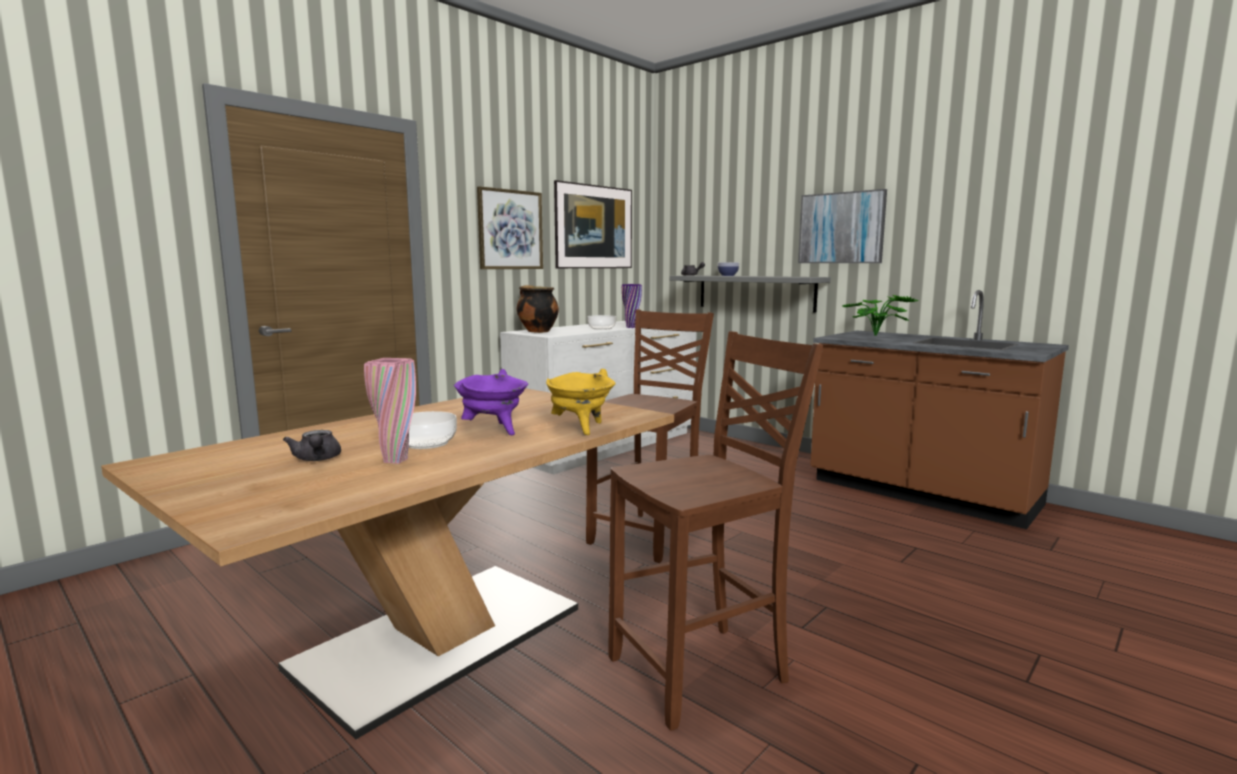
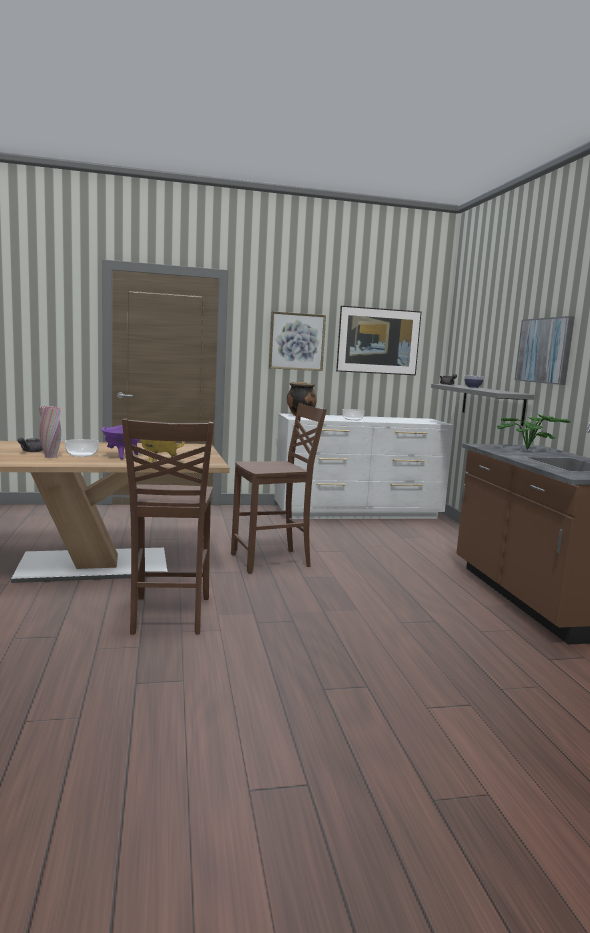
camera: 35 degrees right, 0 degrees up
(631, 327) = (376, 421): purple vase -> none
(703, 672) = (168, 616): brown chair -> brown chair turned 75 degrees clockwise

